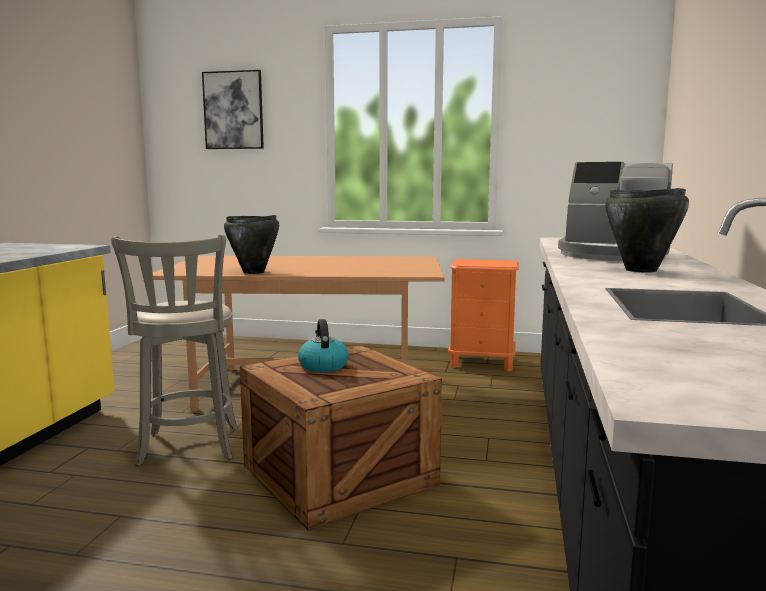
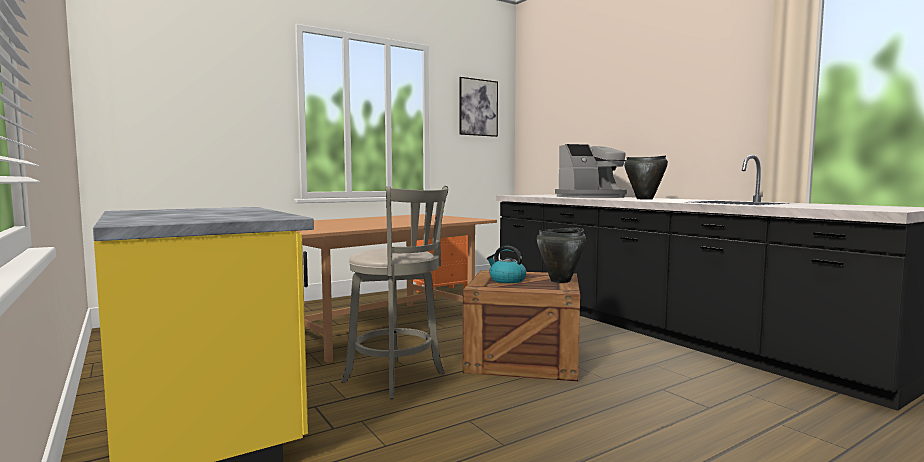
camera: 45 degrees left, 5 degrees down
(233, 110) = (199, 85): picture -> picture (478, 107)
(254, 272) = (372, 226): black cooking pot -> black cooking pot (561, 281)

